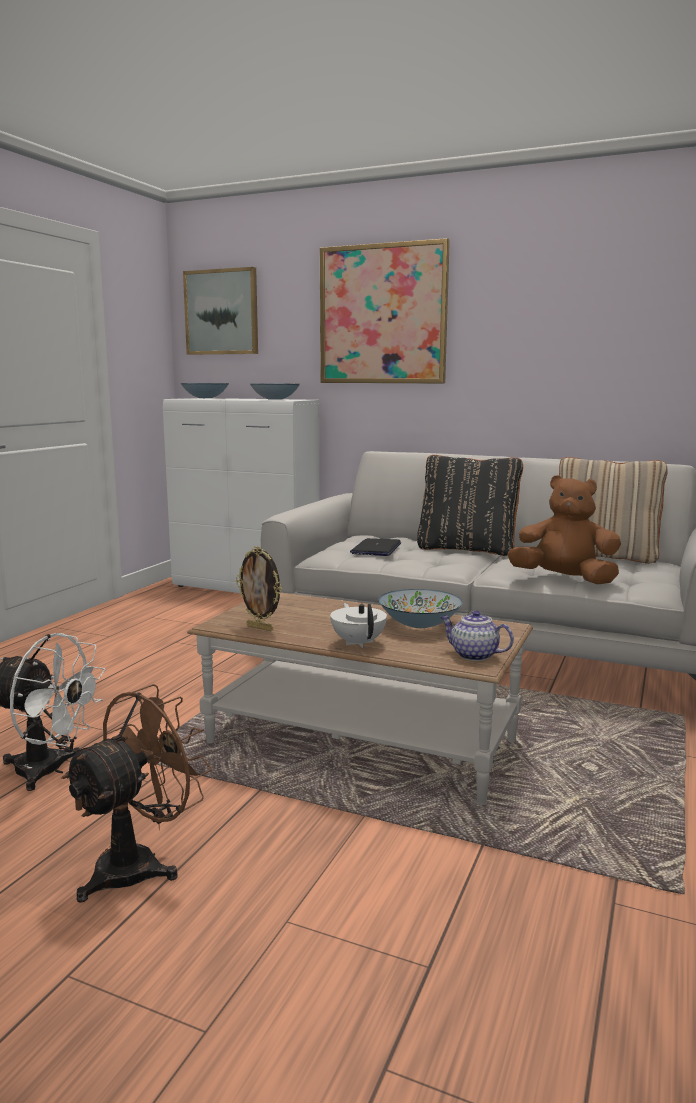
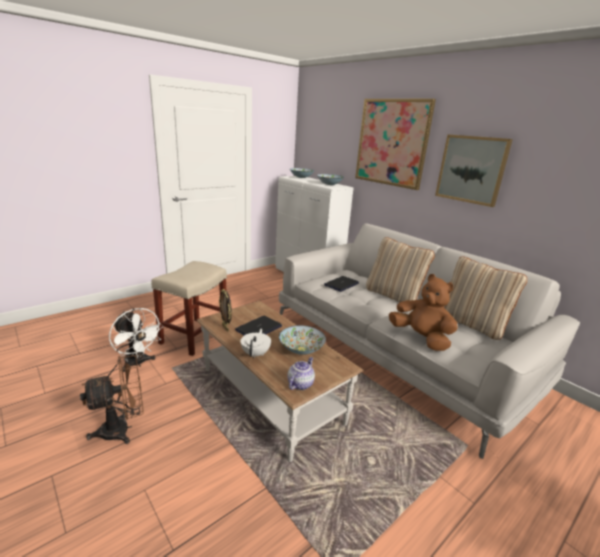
camera: 25 degrees right, 10 degrees up
(123, 706) = (194, 336): none -> beige stool
(222, 312) = (316, 131): picture -> picture (471, 169)
(317, 618) = (258, 328): none -> laptop
(467, 549) = (393, 296): black pillow -> beige pillow
(473, 655) = (300, 383): teapot -> teapot turned 60 degrees clockwise

